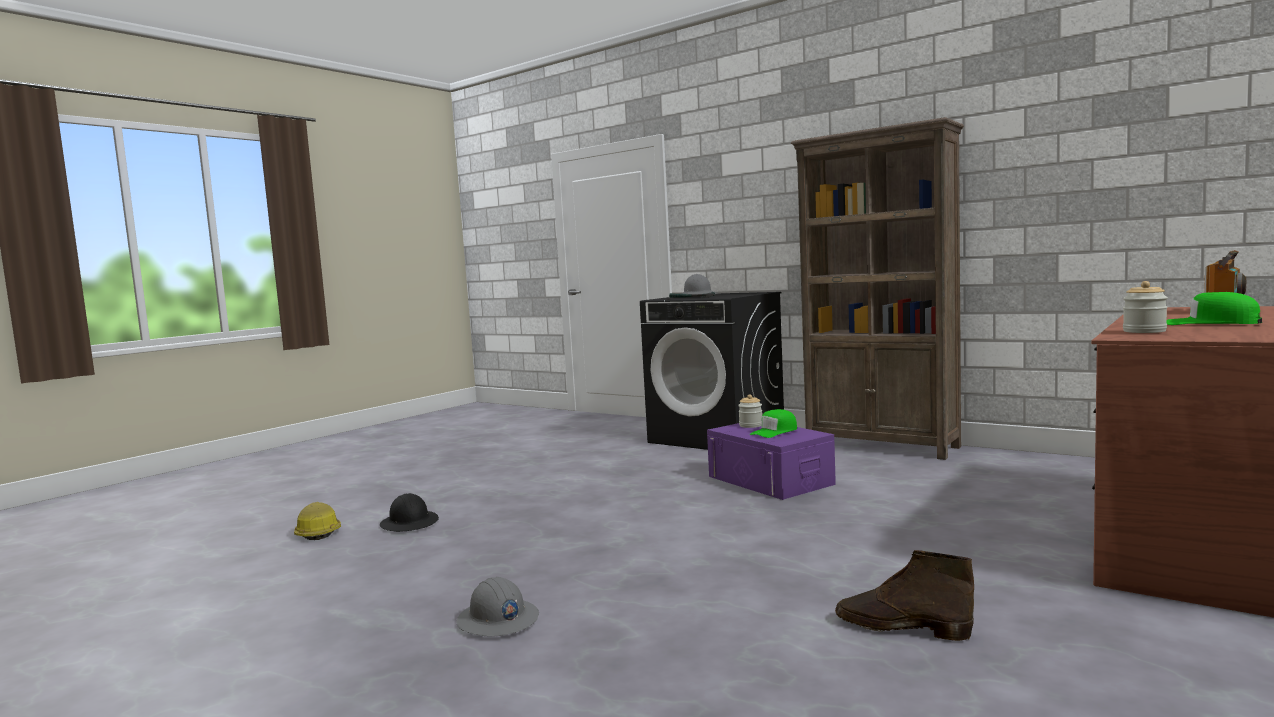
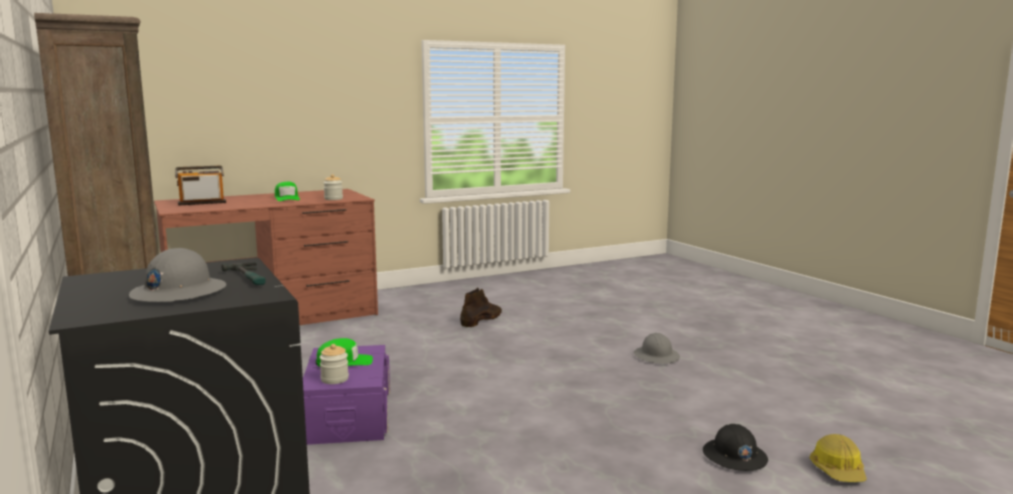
camera: 155 degrees left, 5 degrees up
(900, 627) = (481, 319): brown boot -> brown boot turned 105 degrees counterclockwise

